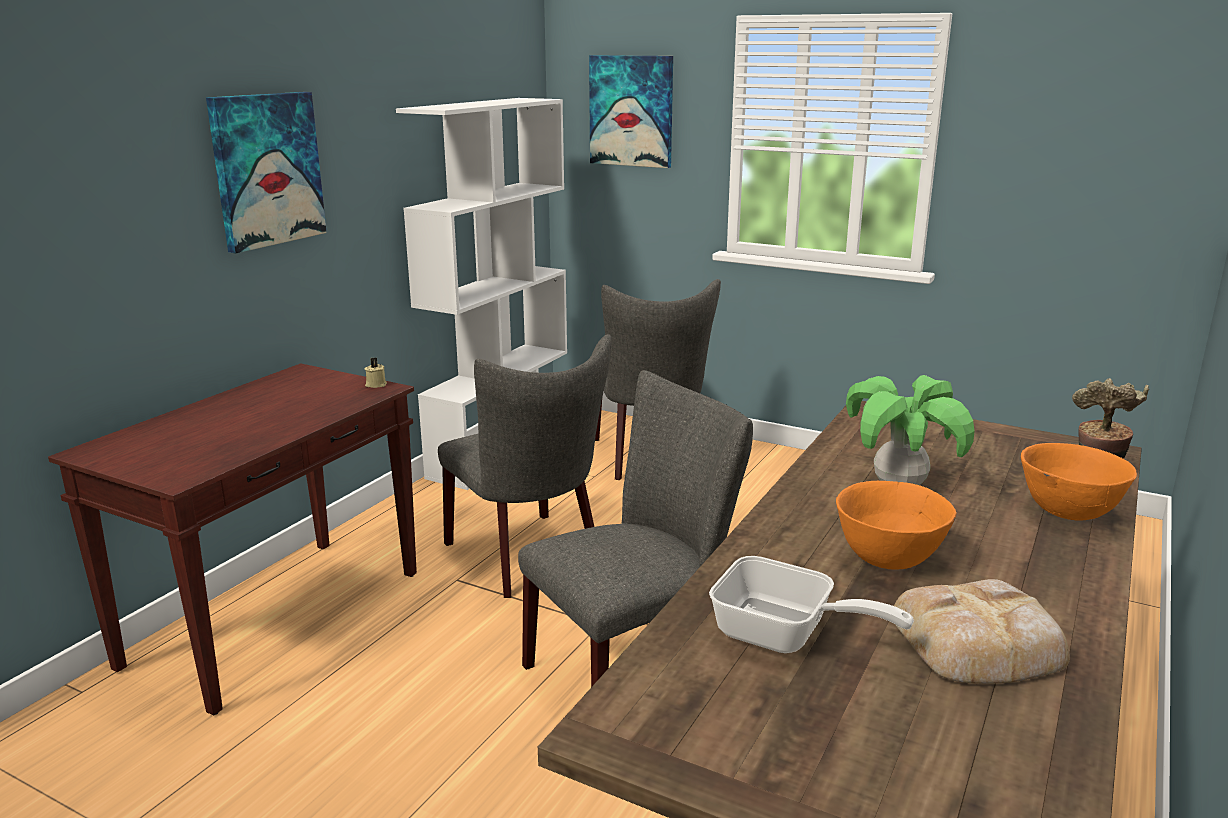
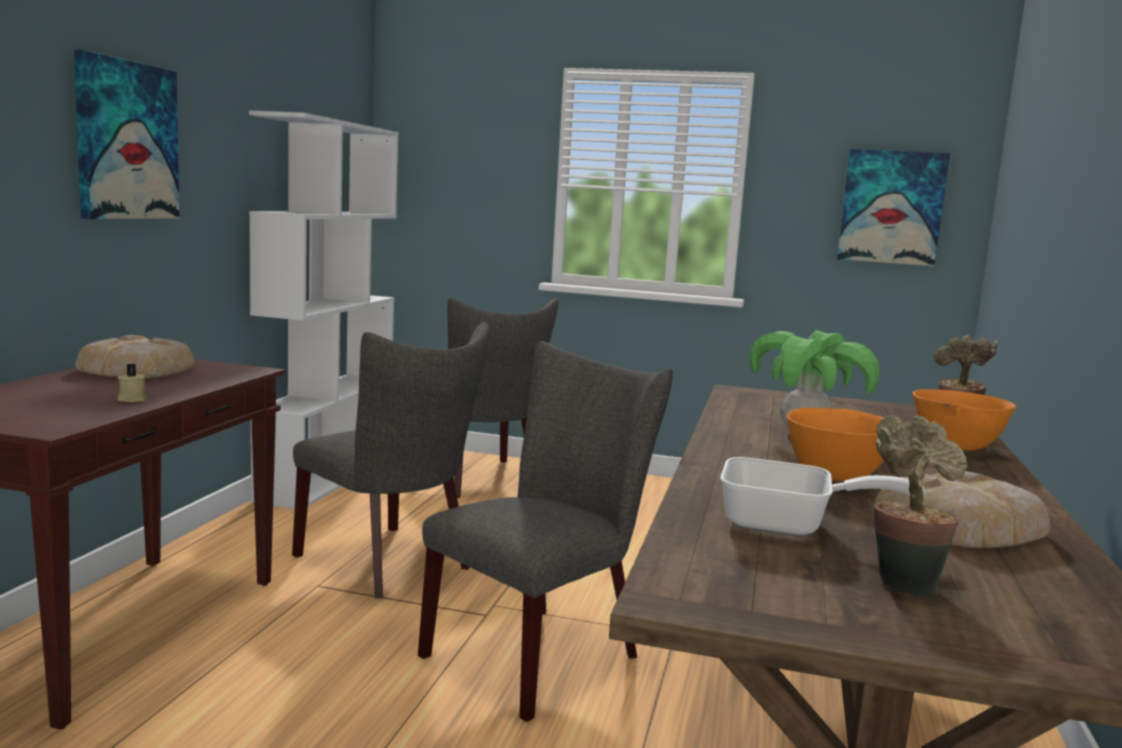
camera: 15 degrees left, 10 degrees down
(284, 391) = (138, 370): none -> bread
(375, 384) = (241, 367): beige candle -> beige candle (131, 399)
(631, 111) = (460, 151): picture -> picture (891, 207)
(850, 727) = (903, 582): none -> potted plant

